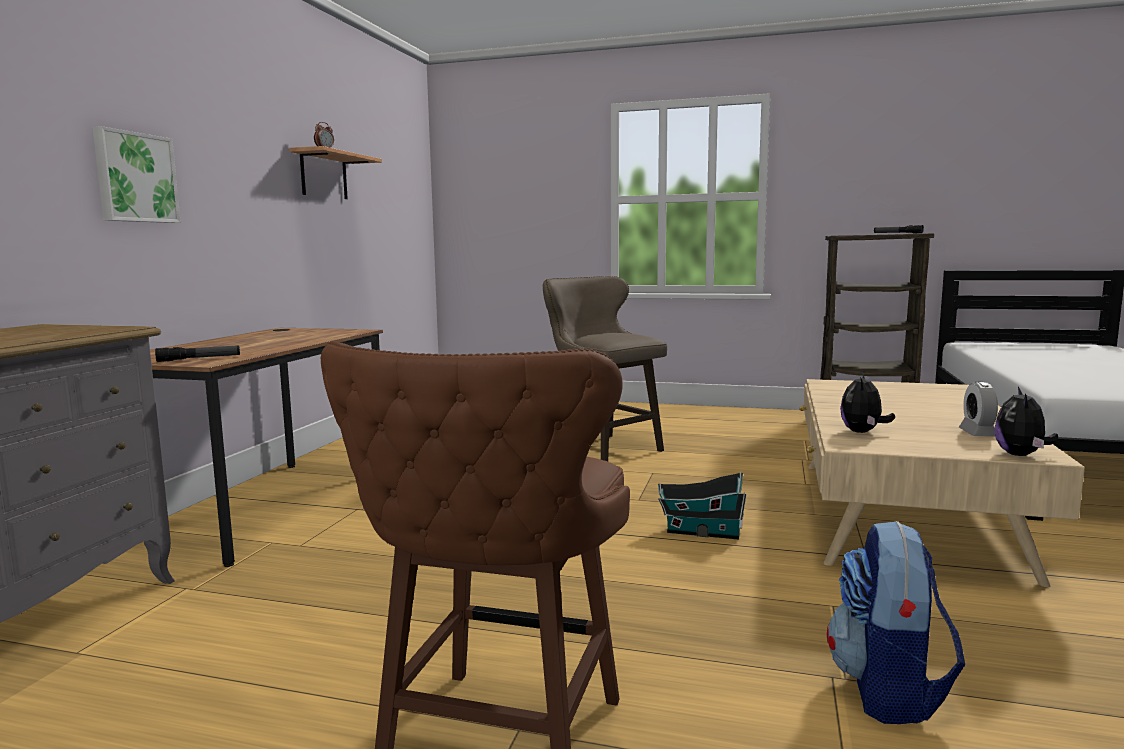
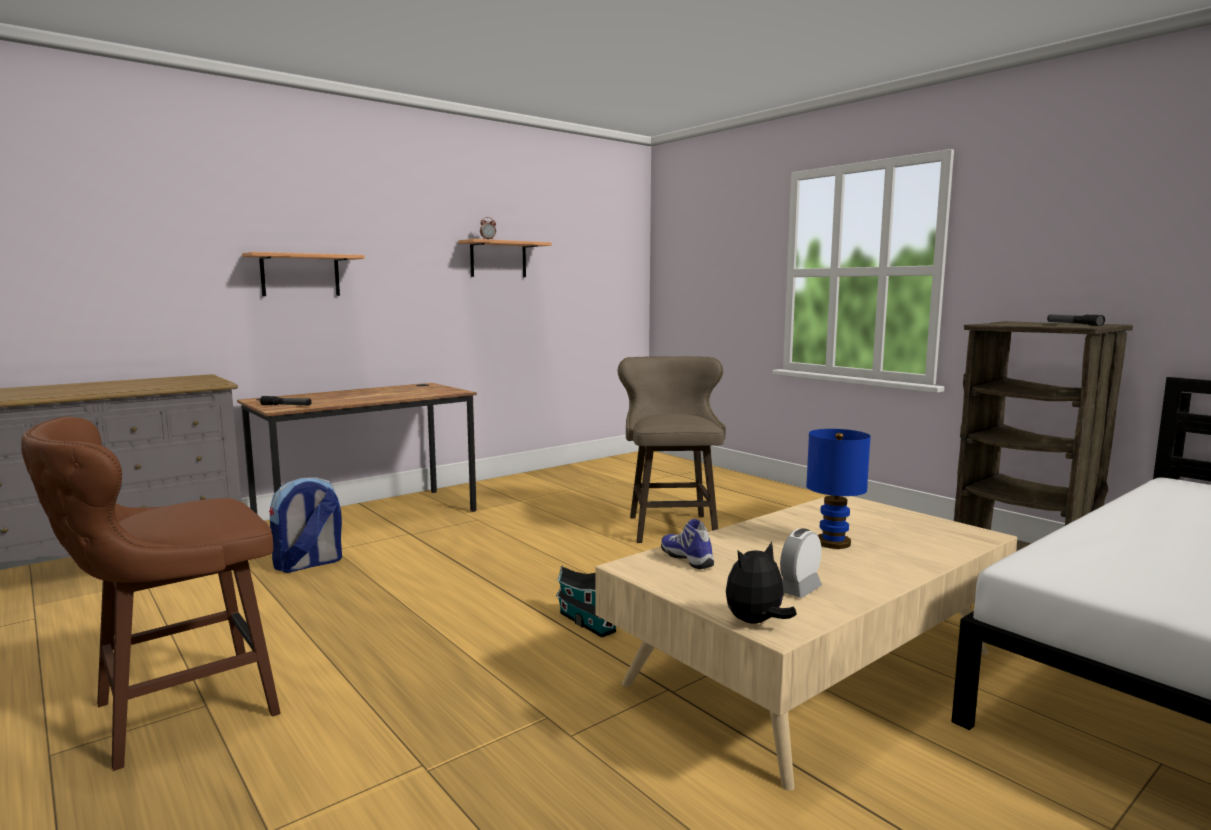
camera: 35 degrees right, 0 degrees up
(135, 178) = (300, 275): picture -> shelf
(863, 432) = (688, 558): plush toy -> shoe
(889, 691) = (433, 794): backpack -> backpack (308, 564)
(905, 406) = (833, 543): none -> blue table lamp

